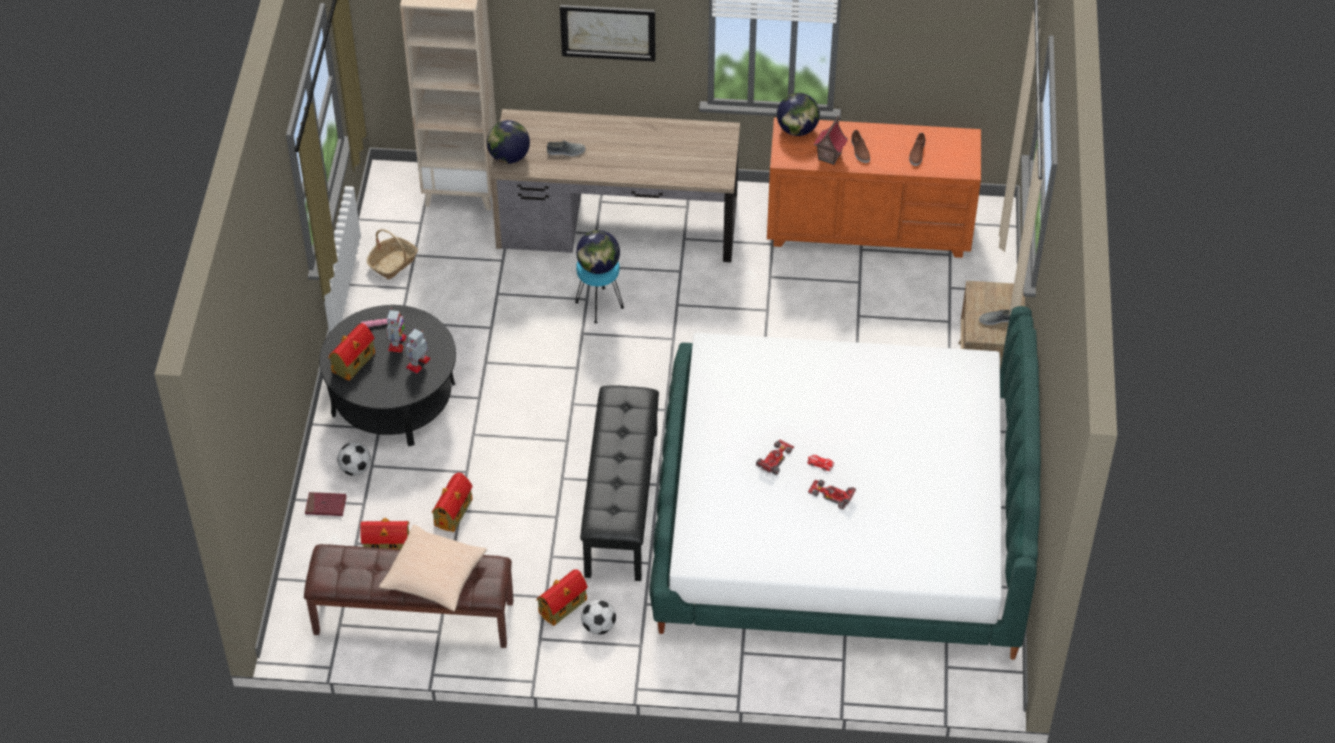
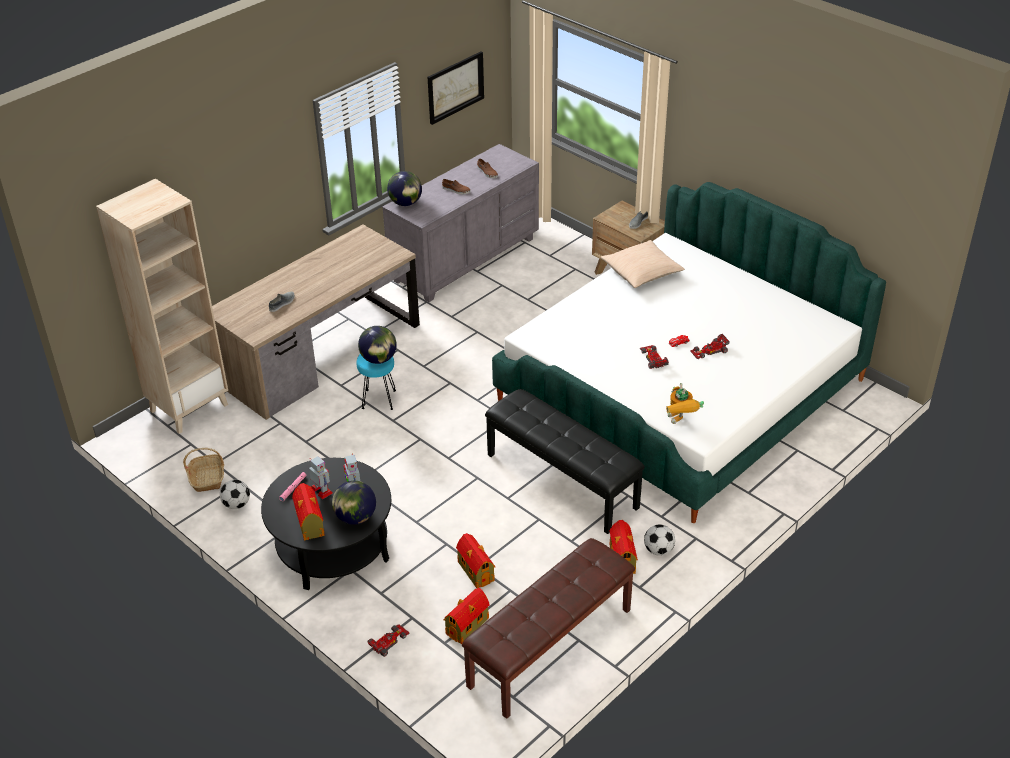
camera: 50 degrees left, 10 degrees down
(326, 505) = (388, 641): red book -> toy car
(355, 469) = (373, 604): football -> football (237, 504)
(434, 576) = (569, 585): beige pillow -> beige pillow (642, 272)
(509, 157) = (249, 330): globe -> globe (355, 517)
(608, 31) = (254, 197): picture -> picture (455, 87)
(700, 531) = (680, 422): none -> toy robot
(829, 157) = (445, 203): toy house -> none
(868, 229) = (465, 260): orange dresser -> grey dresser

